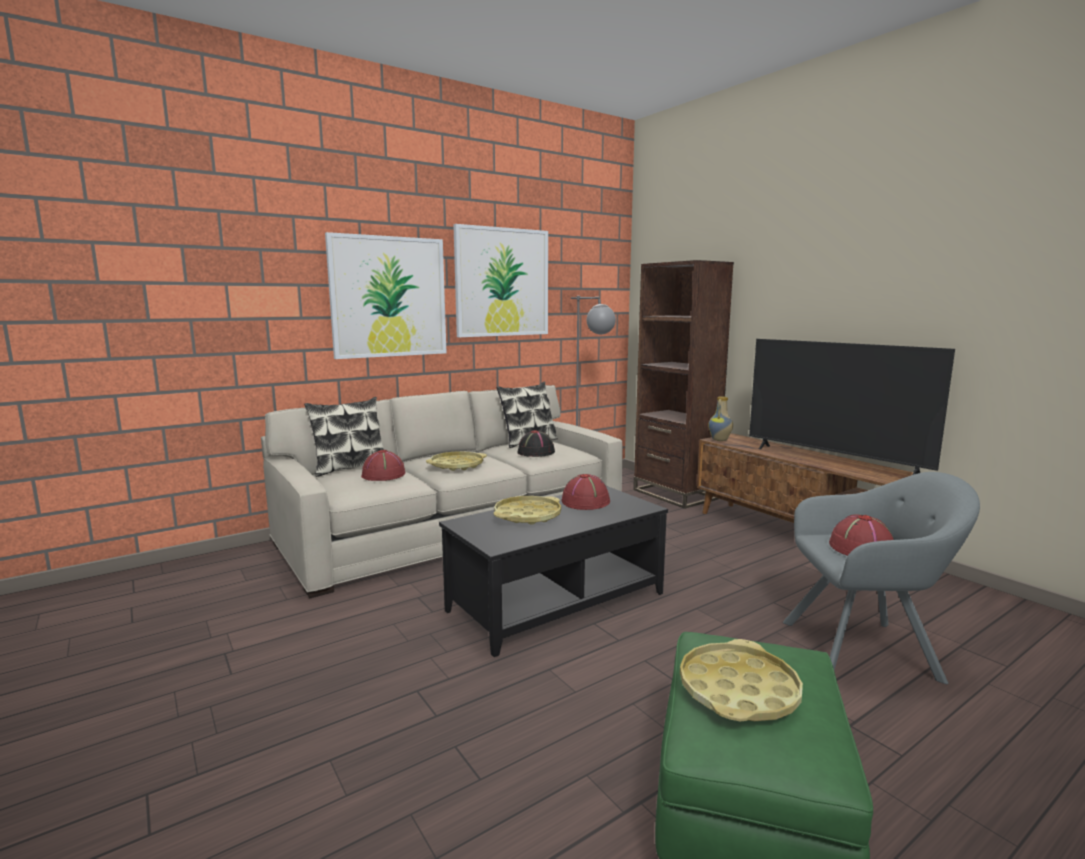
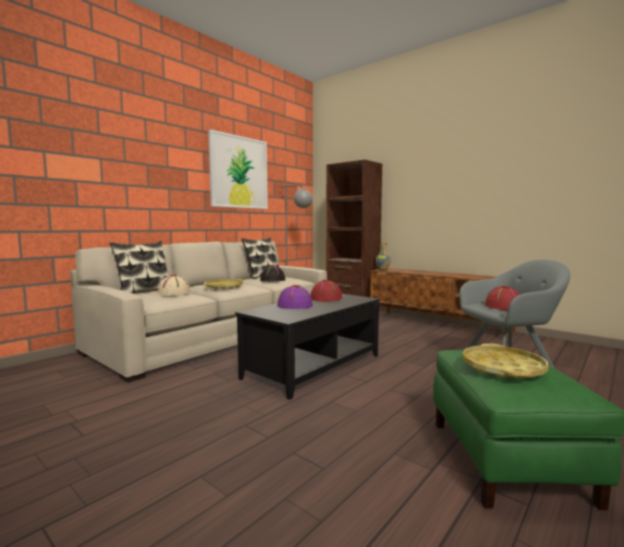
camera: 15 degrees left, 5 degrees down
(383, 475) = (174, 293): red hat -> beige hat
(388, 297) = (165, 174): picture -> none
(527, 516) = (294, 306): yellow tray -> purple hat
(833, 461) = (454, 274): television -> none

